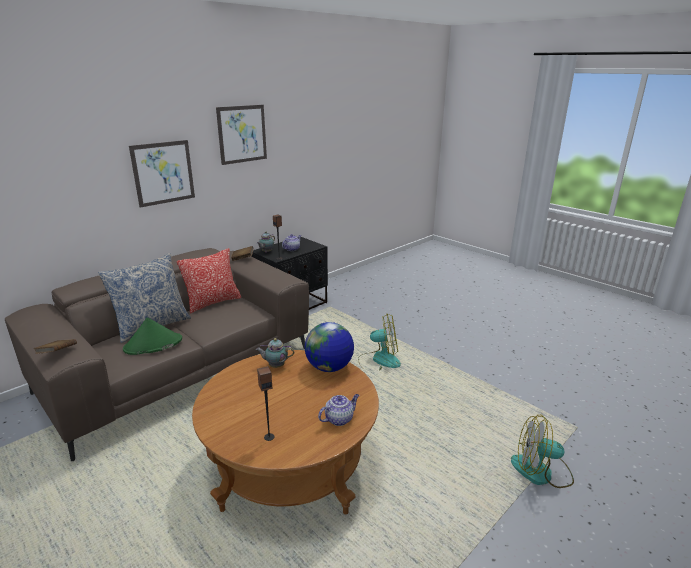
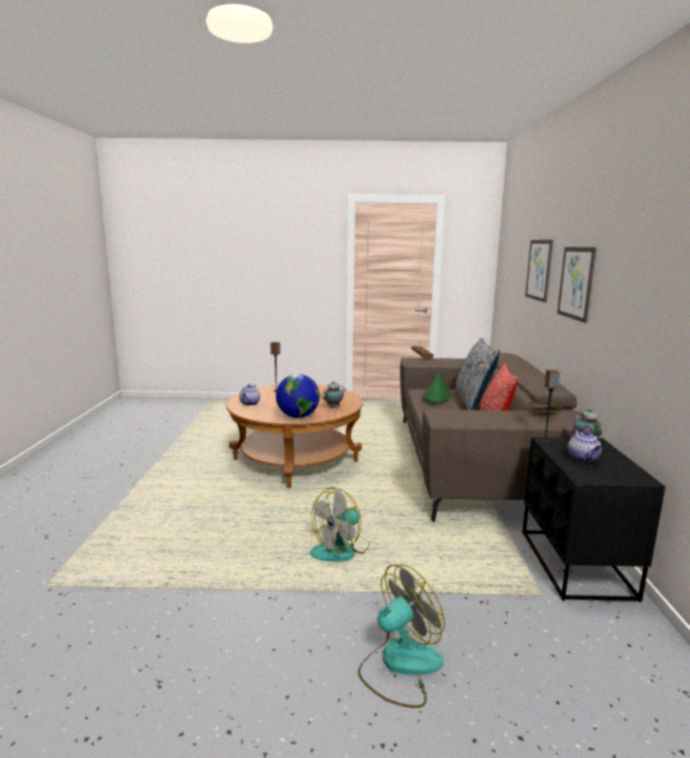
camera: 135 degrees right, 10 degrees down
(242, 134) = (642, 248): picture -> picture (539, 270)
(541, 471) = (96, 528): fan -> fan (399, 665)

